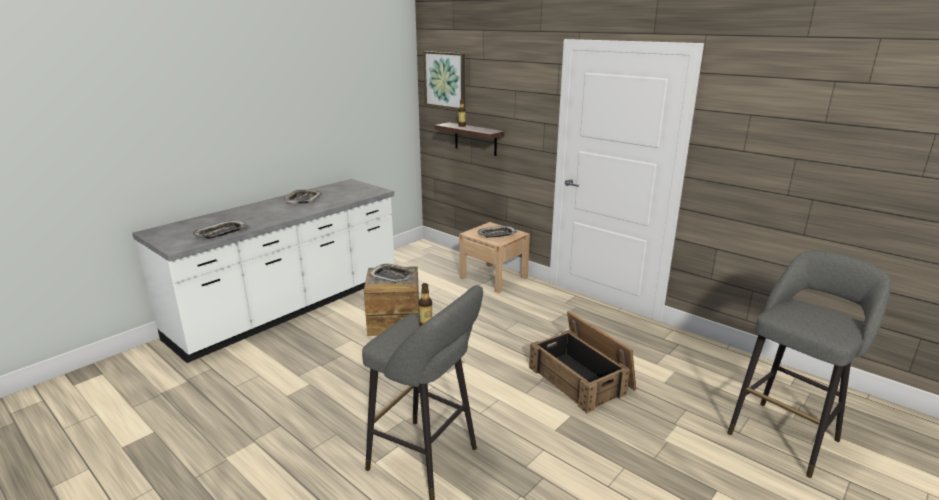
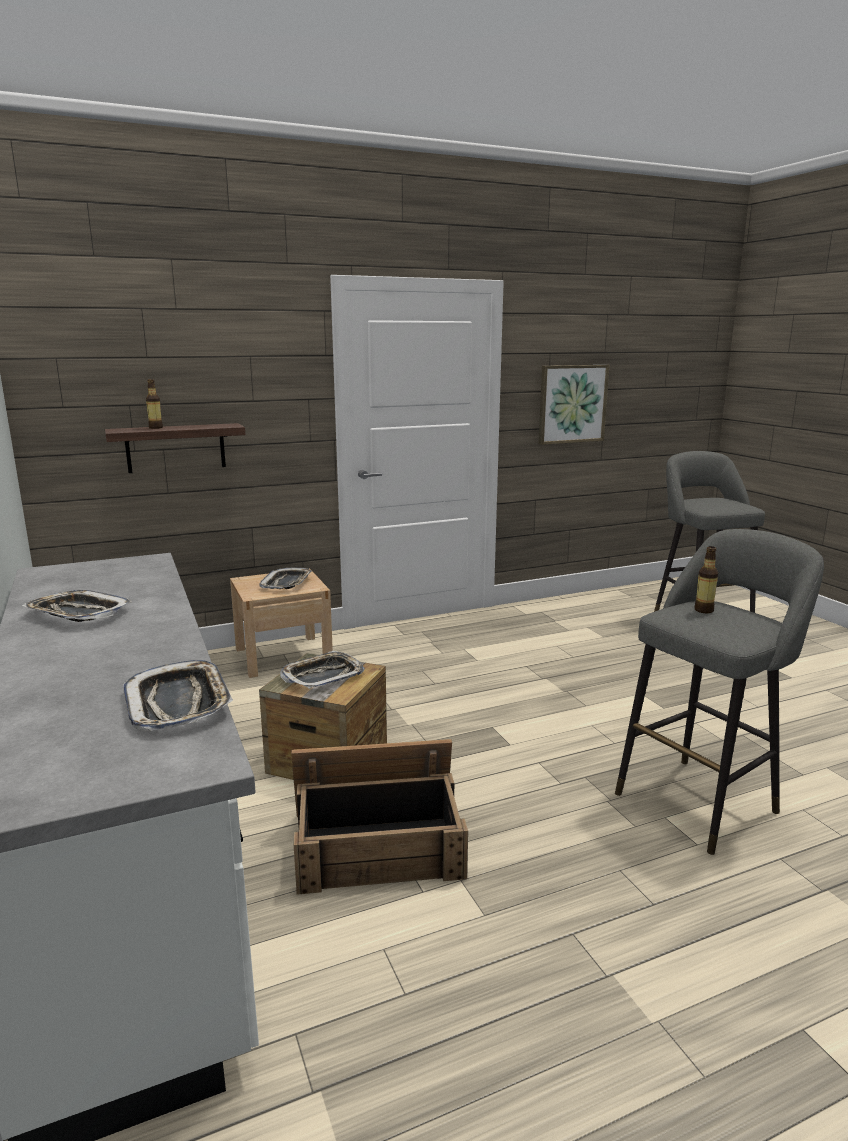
camera: 65 degrees left, 5 degrees down
(445, 80) = (86, 351): picture -> picture (572, 404)
(582, 378) = (574, 669): crate -> crate (378, 843)

